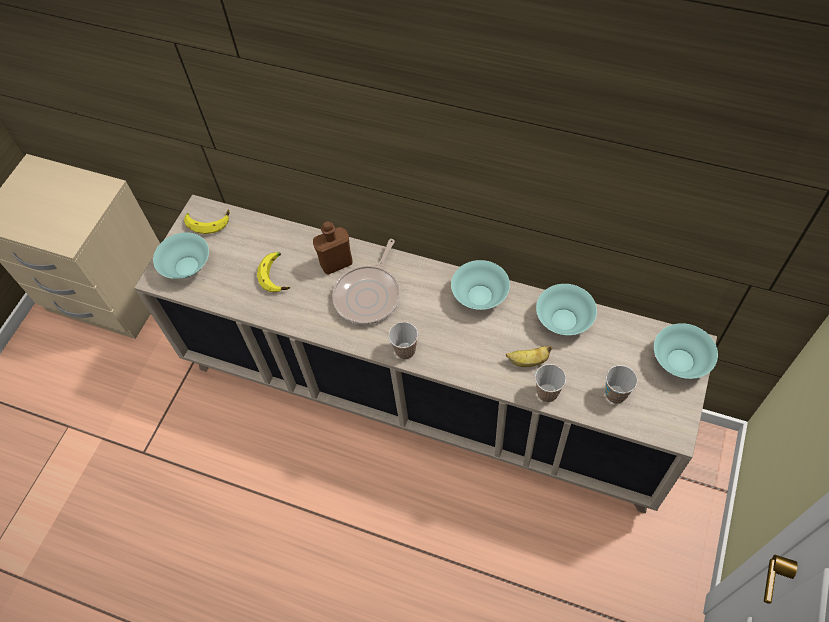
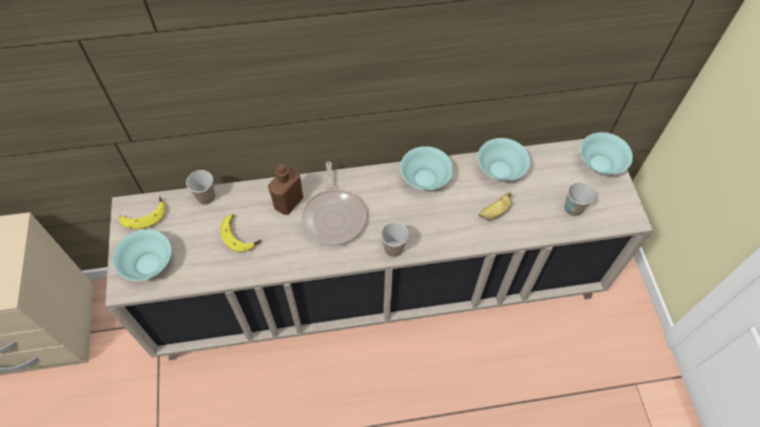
camera: 35 degrees left, 0 degrees up
(547, 393) = (524, 231): cup -> cup (206, 197)

